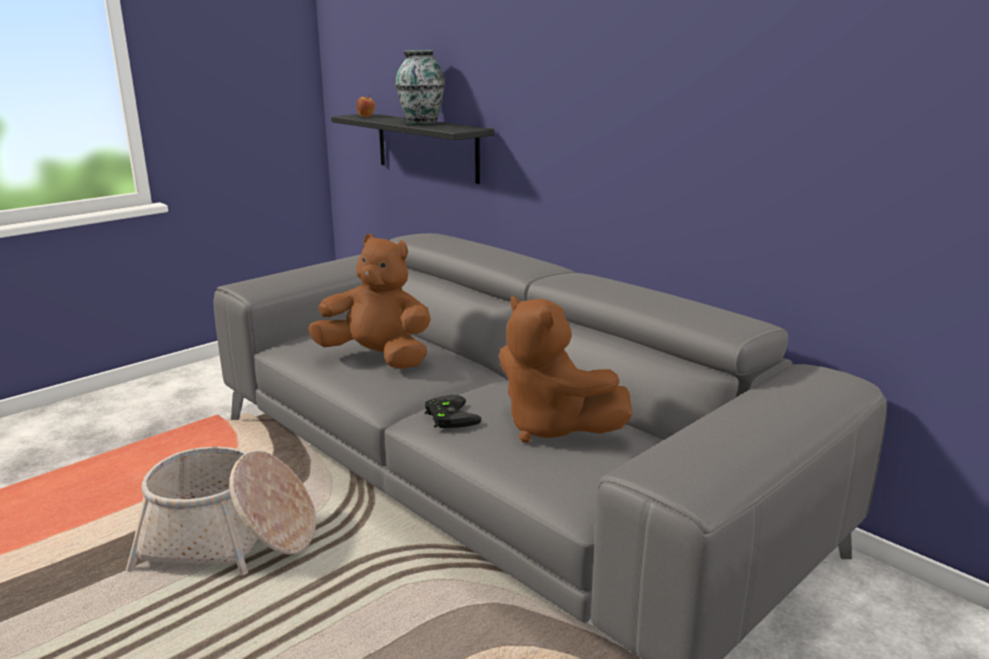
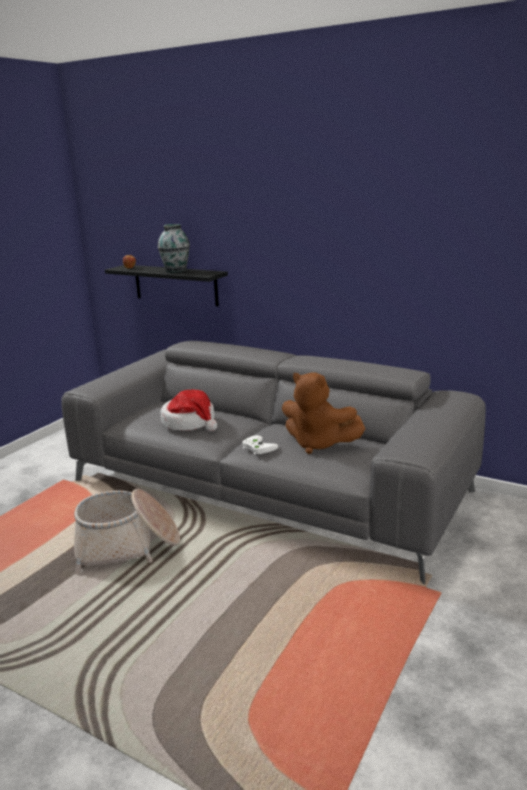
camera: 15 degrees left, 0 degrees up
(377, 358) = (190, 422): brown plush toy -> hat
(448, 416) = (257, 447): black game controller -> white game controller

